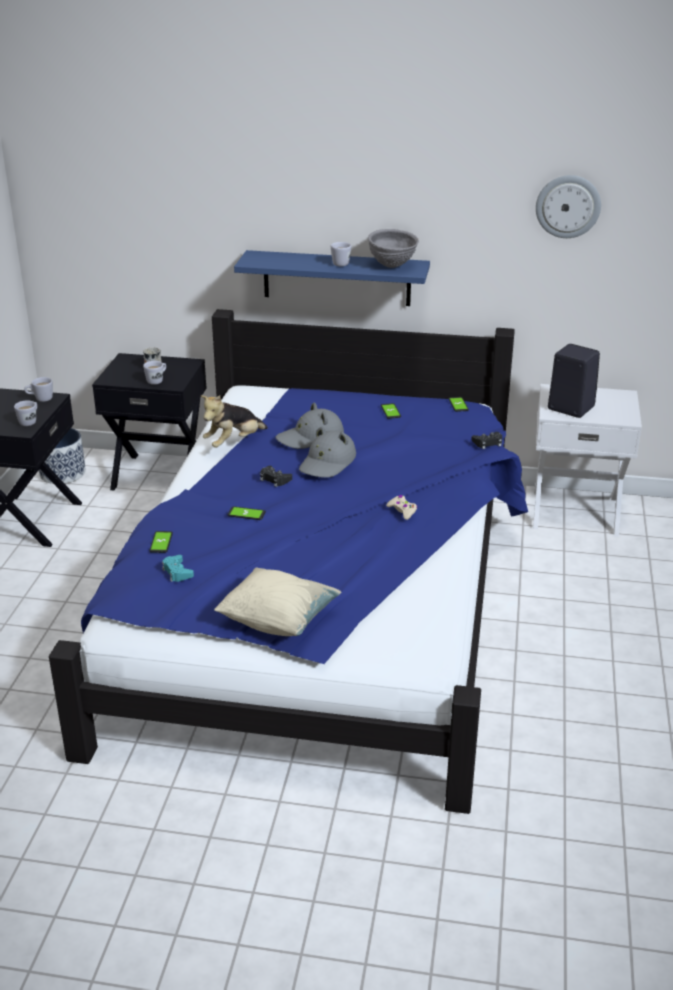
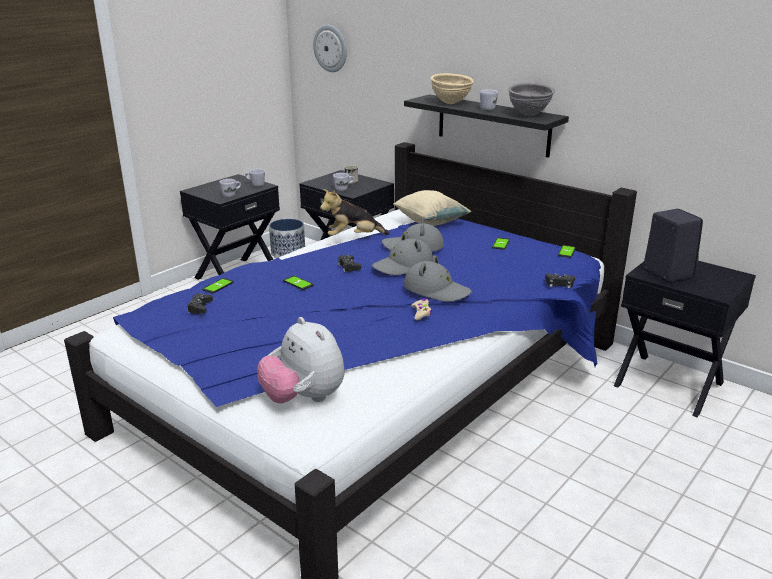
camera: 30 degrees right, 5 degrees down
(177, 572) = (200, 307): turquoise game controller -> black game controller
(278, 621) = (224, 363): beige pillow -> beige pillow (430, 222)
(291, 262) = (451, 103): none -> beige bowl
(336, 278) = (493, 125): blue shelf -> black shelf
(385, 629) = (304, 398): none -> plush toy
(389, 482) = (436, 290): none -> grey hat
(568, 206) = (701, 70): wall clock -> wall clock (331, 48)
(575, 511) = (669, 383): white nightstand -> black nightstand

